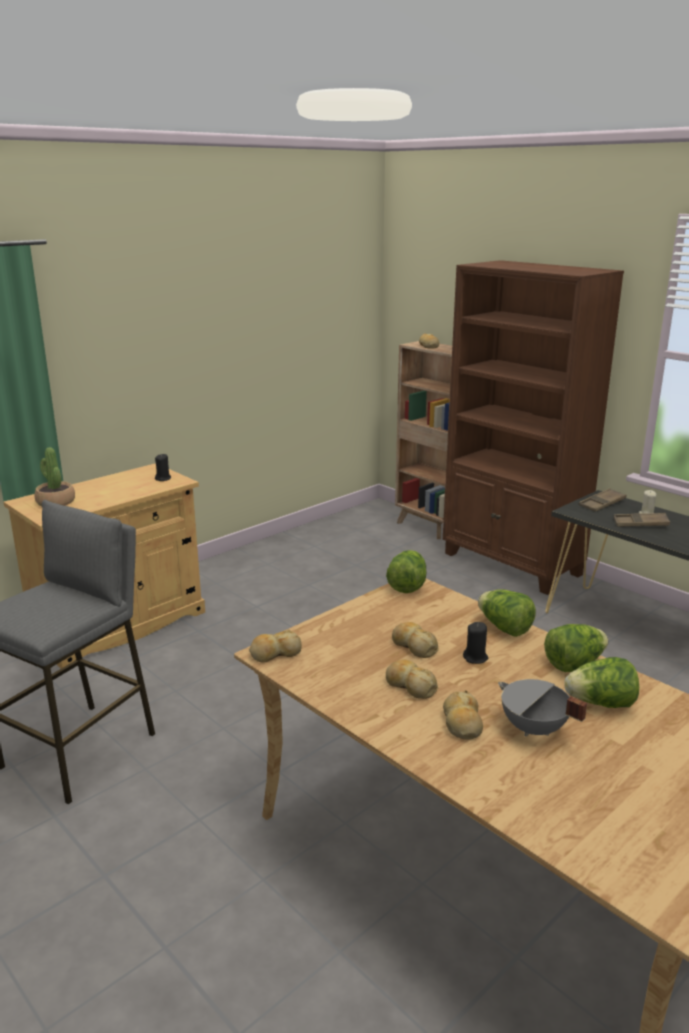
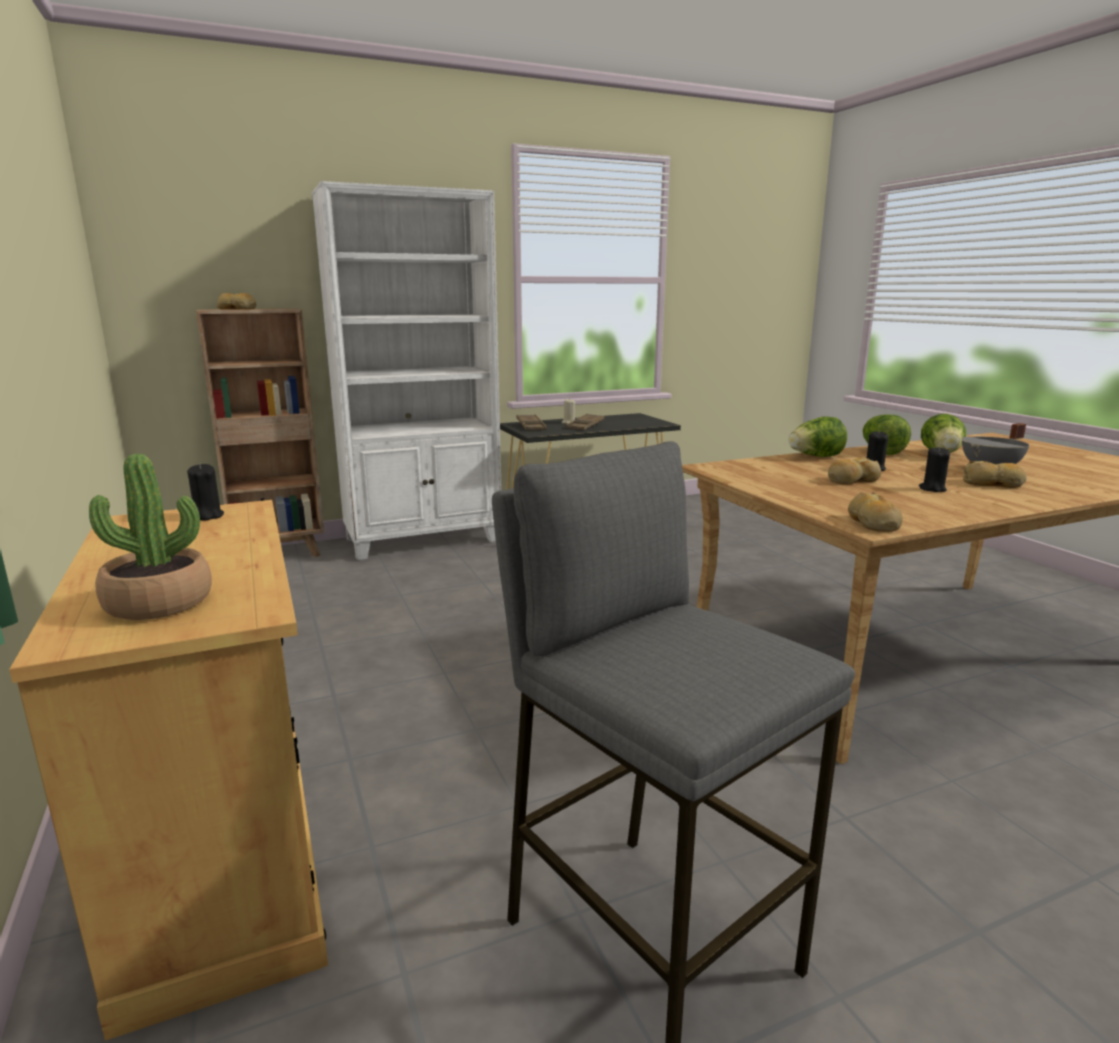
camera: 70 degrees left, 5 degrees down
(407, 585) = (713, 469): lettuce -> none
(410, 686) = (932, 489): bread -> black candle
(512, 564) = (424, 540): brown bookcase -> white bookcase

